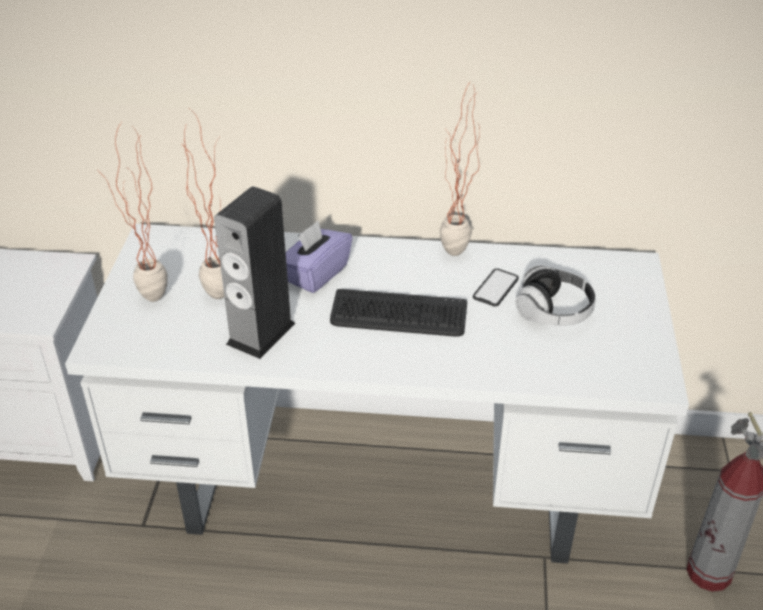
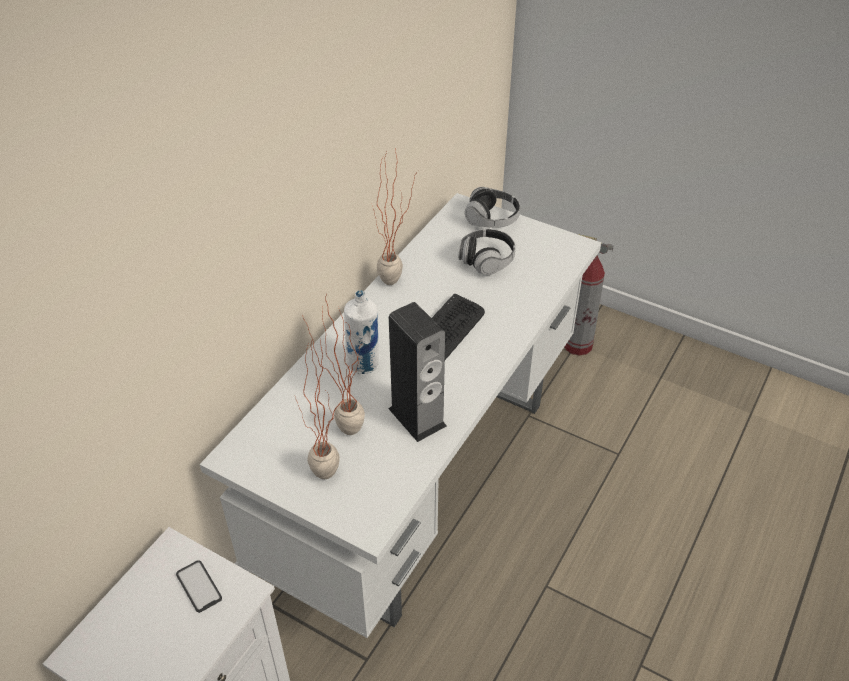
camera: 65 degrees left, 5 degrees up
(316, 274) = (363, 364): purple tissue box -> white bottle
(495, 288) = (445, 277): phone -> phone (199, 586)
(636, 294) = (492, 219): none -> headphones

